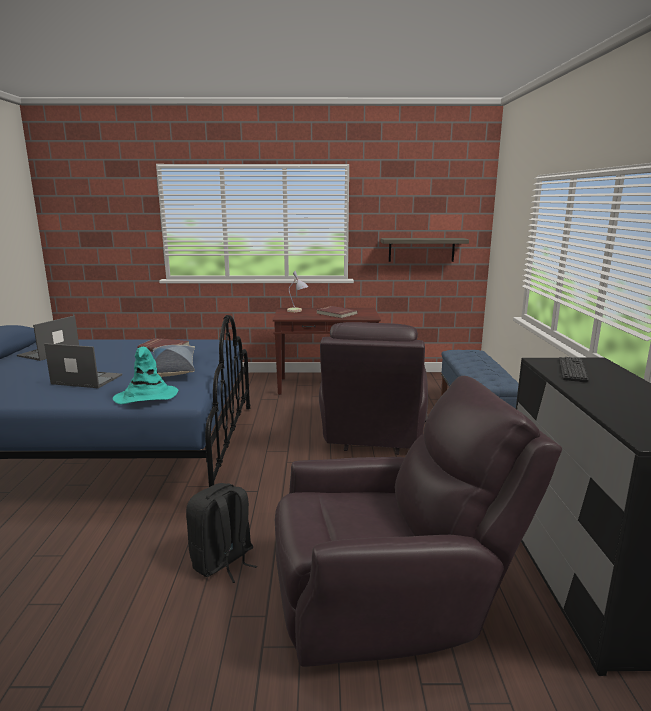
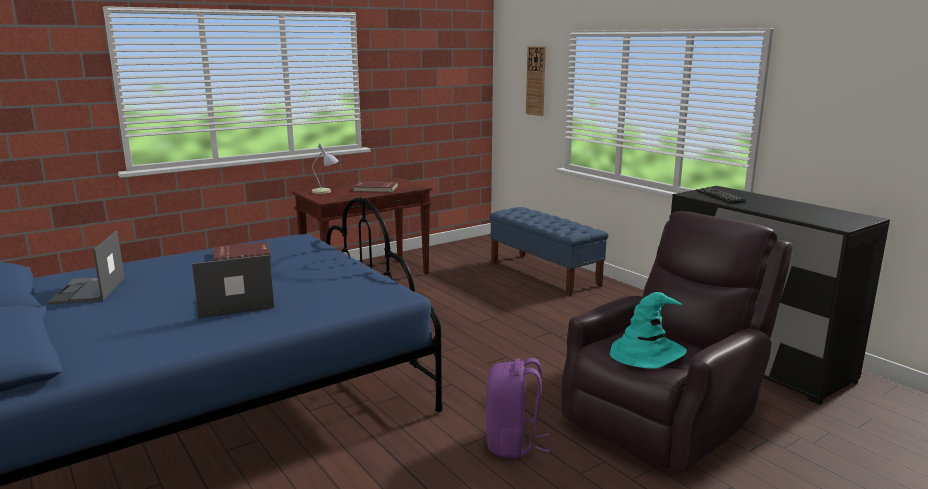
camera: 35 degrees left, 0 degrees up
(146, 397) = (352, 301): turquoise hat -> turquoise hat (646, 353)
(173, 369) = (312, 272): pillow -> none
(223, 562) = (513, 443): black backpack -> purple backpack
(373, 437) = (483, 310): brown armchair -> none
(421, 249) = (432, 108): shelf -> none
(514, 227) = (536, 81): none -> wall clock

